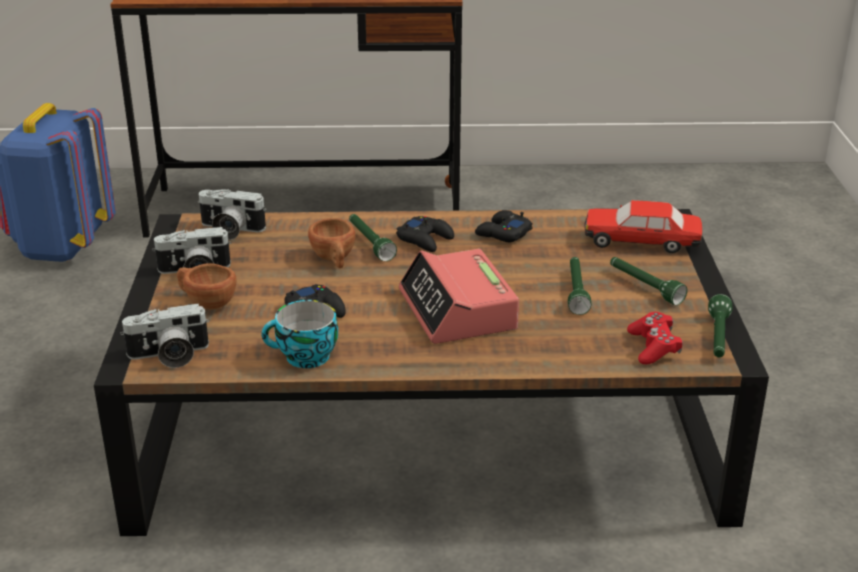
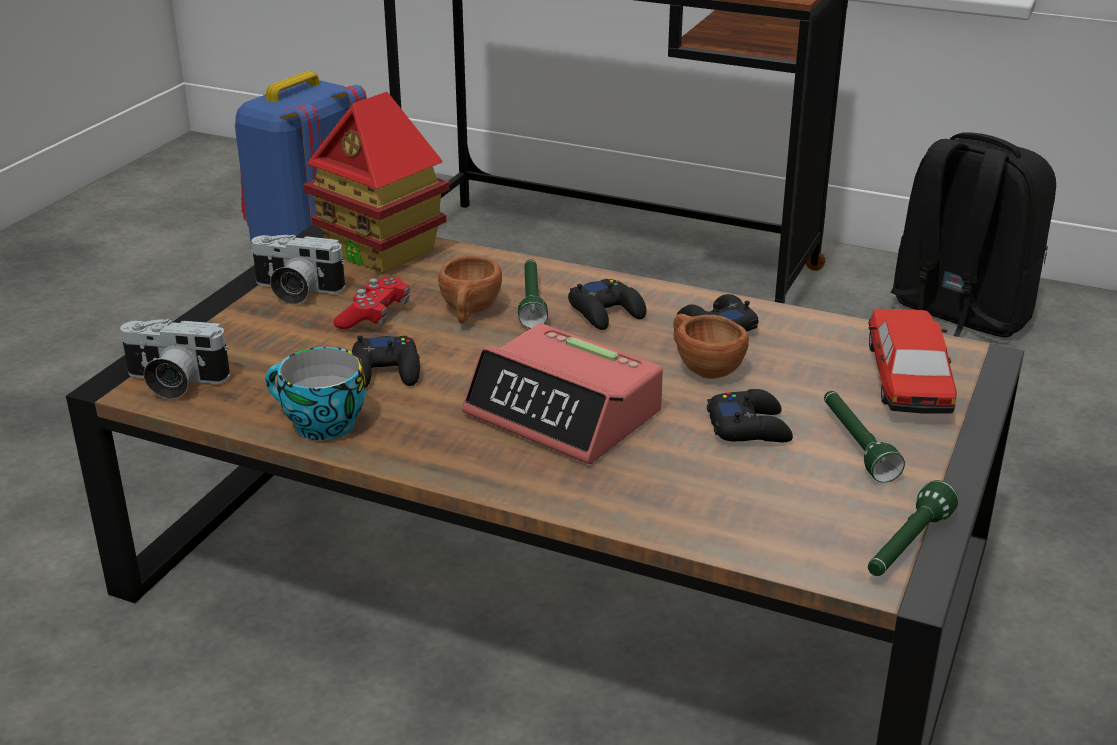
camera: 25 degrees right, 0 degrees up
(206, 302) = (274, 329): brown cup -> brown cup (703, 367)
(230, 230) = (381, 251): camera -> toy house
(458, 311) = (564, 413): alarm clock -> alarm clock turned 60 degrees counterclockwise
(563, 200) = (957, 316): none -> black backpack
(576, 291) = (749, 427): green flashlight -> black game controller
(641, 241) = (907, 380): toy car -> toy car turned 60 degrees clockwise
(653, 347) = (794, 534): red game controller -> red game controller (374, 316)

